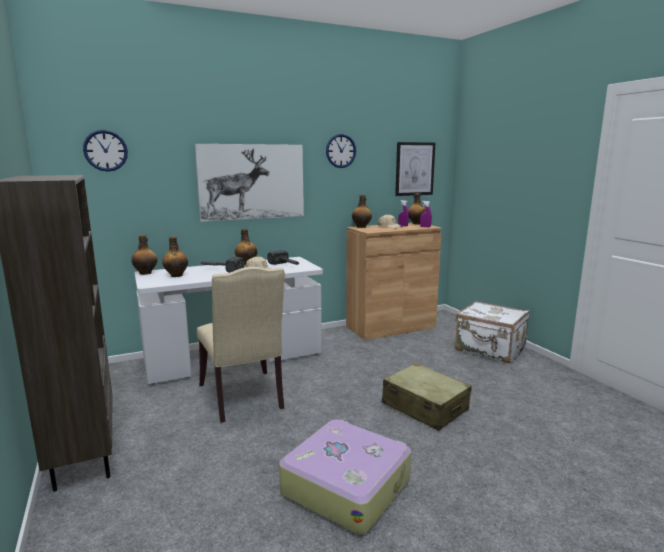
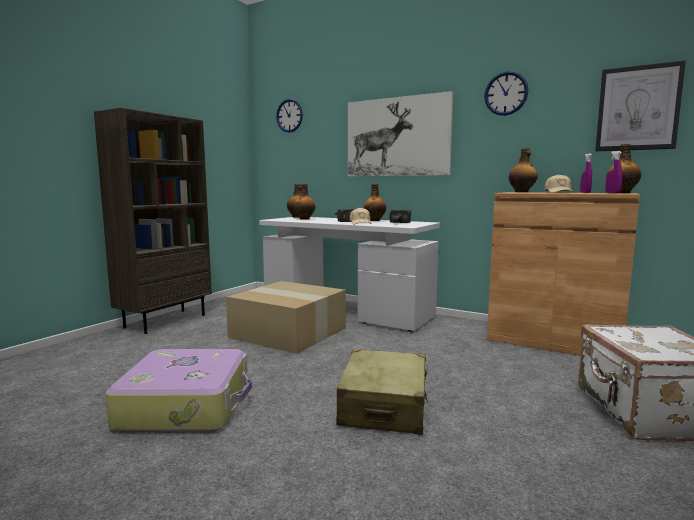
camera: 55 degrees right, 5 degrees down
(244, 398) = (286, 333): beige chair -> cardboard box

